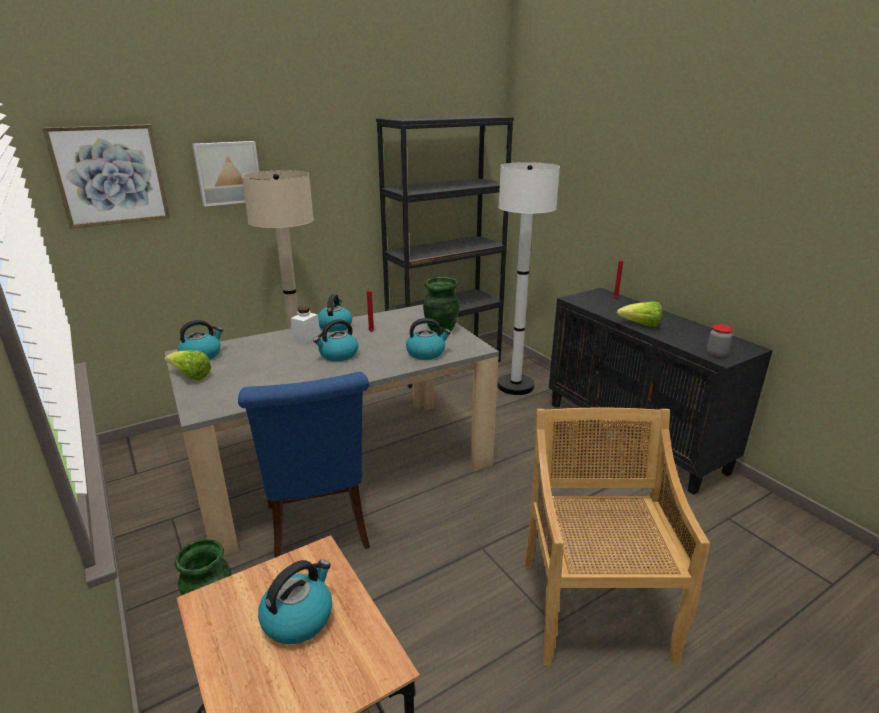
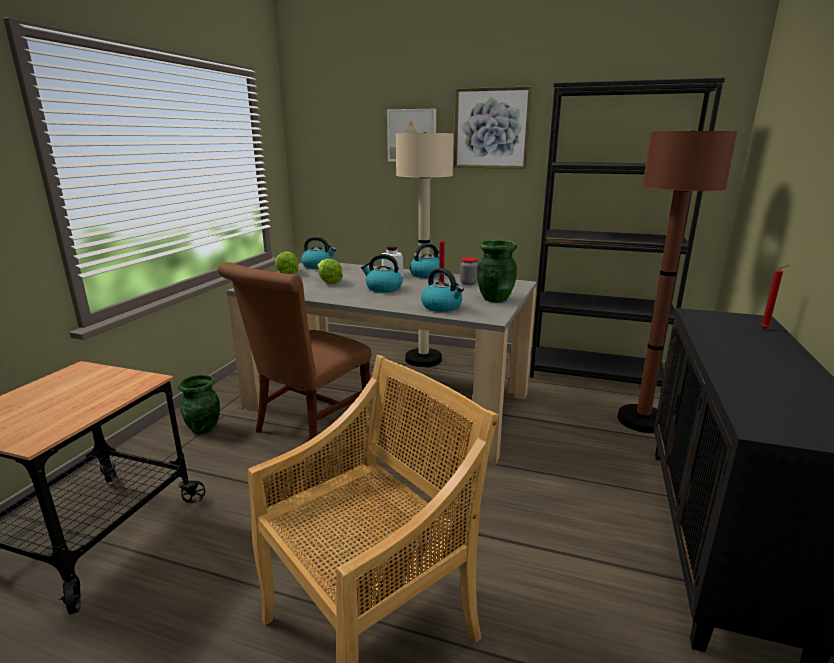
camera: 50 degrees right, 5 degrees down
(110, 175) = (333, 131): picture -> picture (491, 128)
(298, 617) = (75, 397): kettle -> none
(319, 530) = (308, 428): blue chair -> brown chair
(515, 386) = (642, 420): white floor lamp -> brown floor lamp
(640, 325) = (723, 358): lettuce -> lettuce (328, 281)
(716, 354) = (767, 421): jar -> jar (468, 283)

